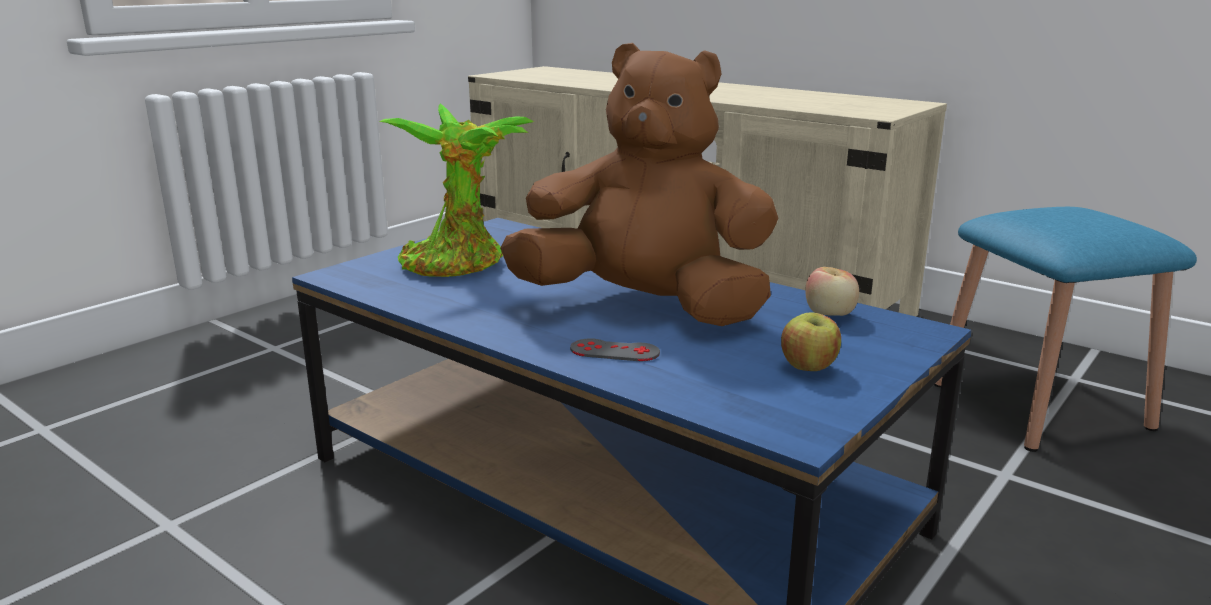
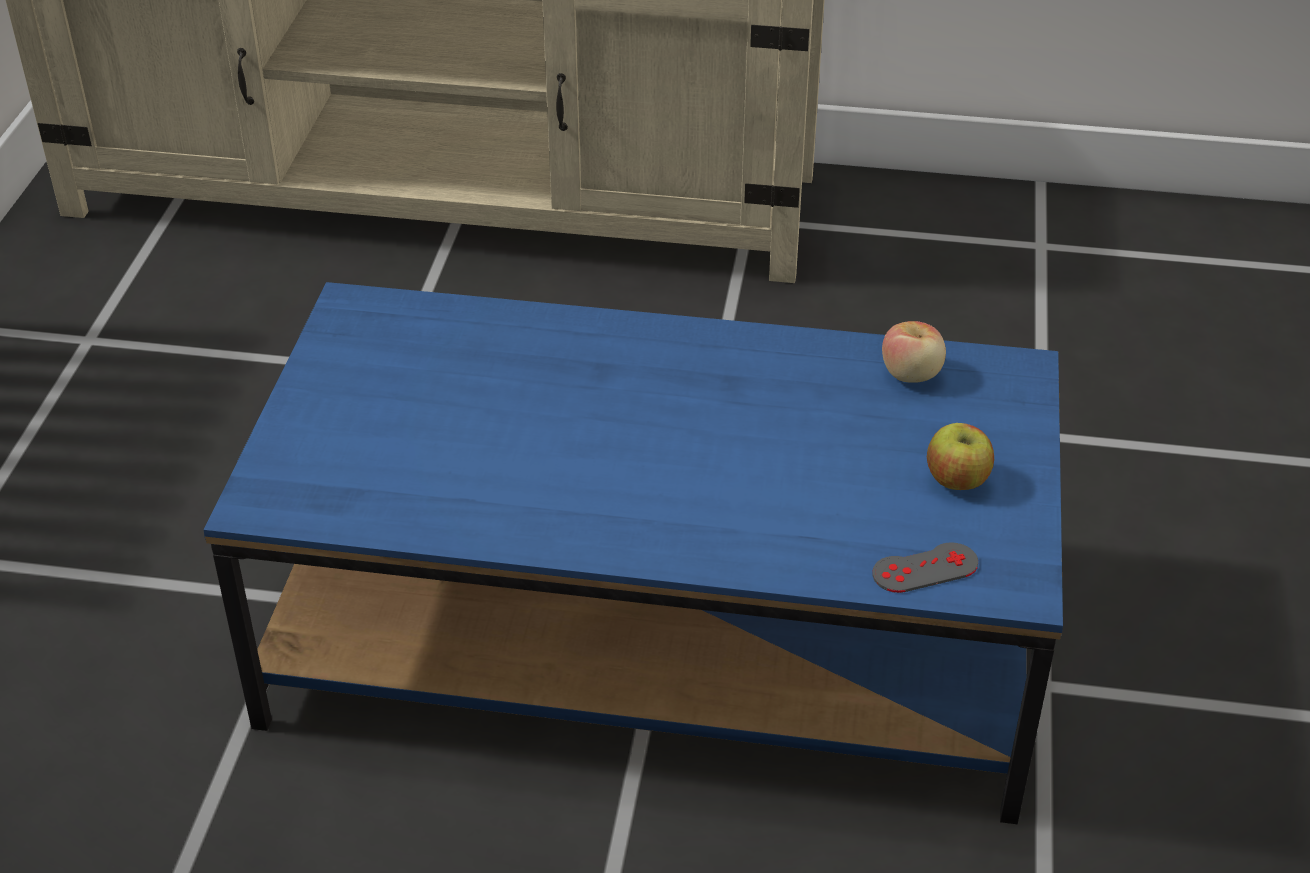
camera: 30 degrees left, 20 degrees up
(459, 265) = (401, 421): potted plant -> none
(614, 351) = (750, 527): grey game controller -> grey game controller (925, 568)
(645, 307) = (712, 432): brown plush toy -> none
(1039, 405) = (1026, 308): blue stool -> none

